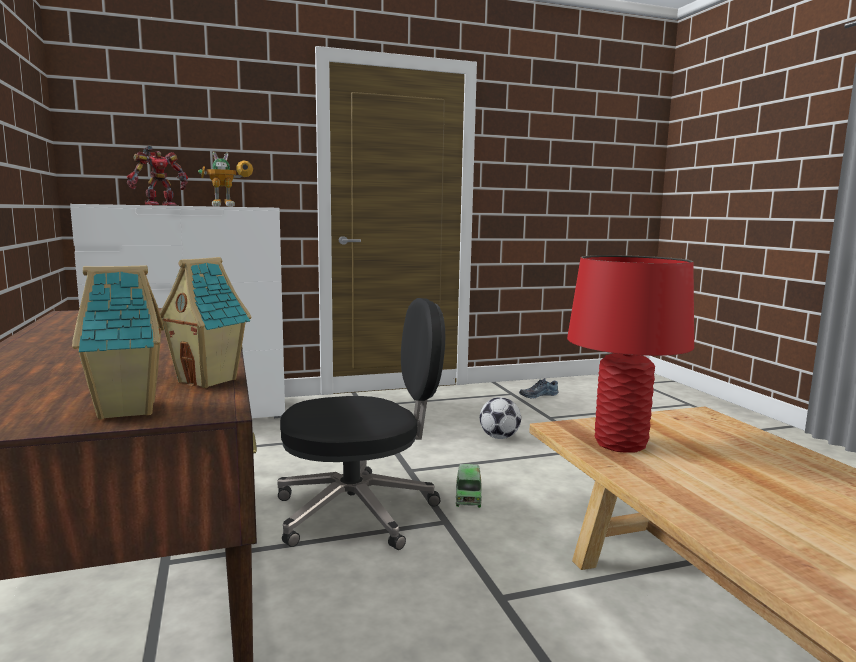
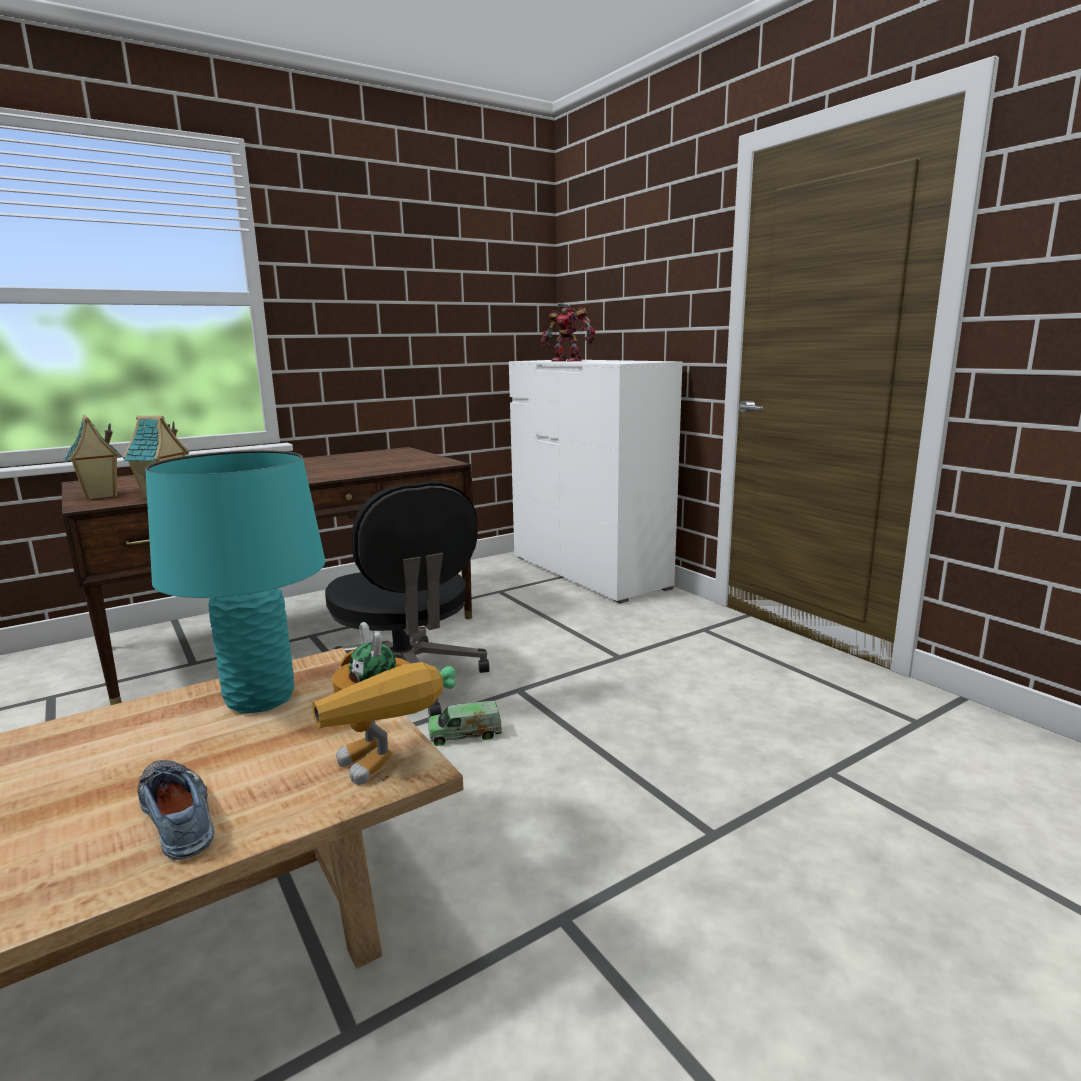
camera: 75 degrees right, 5 degrees up
(232, 206) = (636, 360): toy robot -> toy robot (386, 773)
(499, 437) = (679, 733): football -> none
(538, 395) = (953, 749): shoe -> shoe (181, 815)
(621, 444) = (260, 699): red table lamp -> turquoise table lamp

